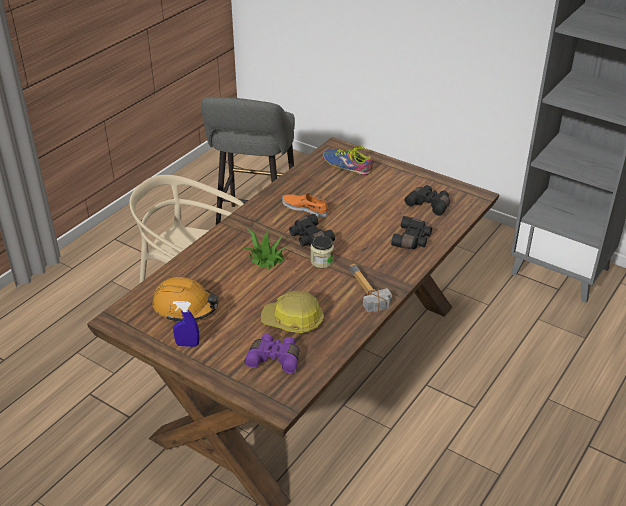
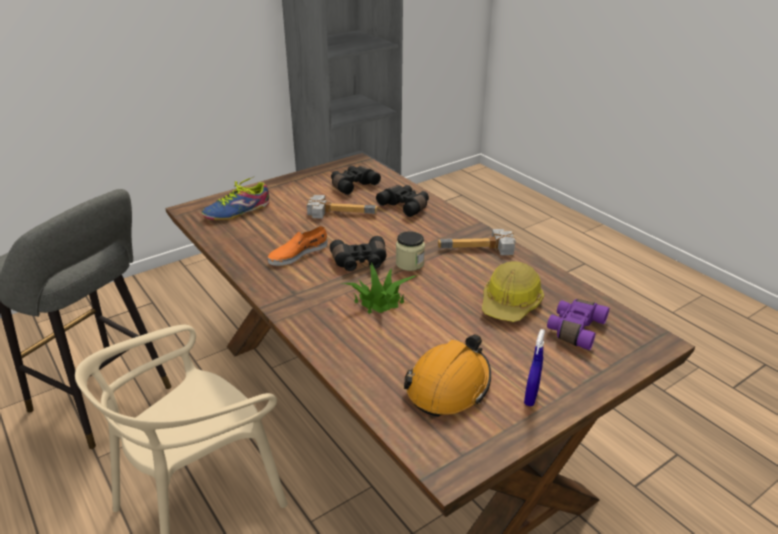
camera: 70 degrees left, 5 degrees down
(380, 210) = (340, 211): none -> hammer

